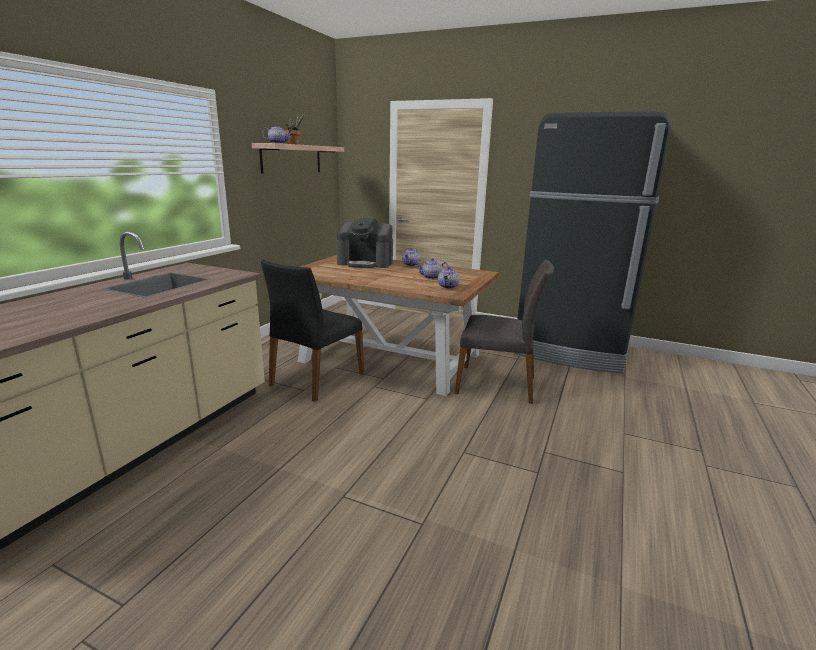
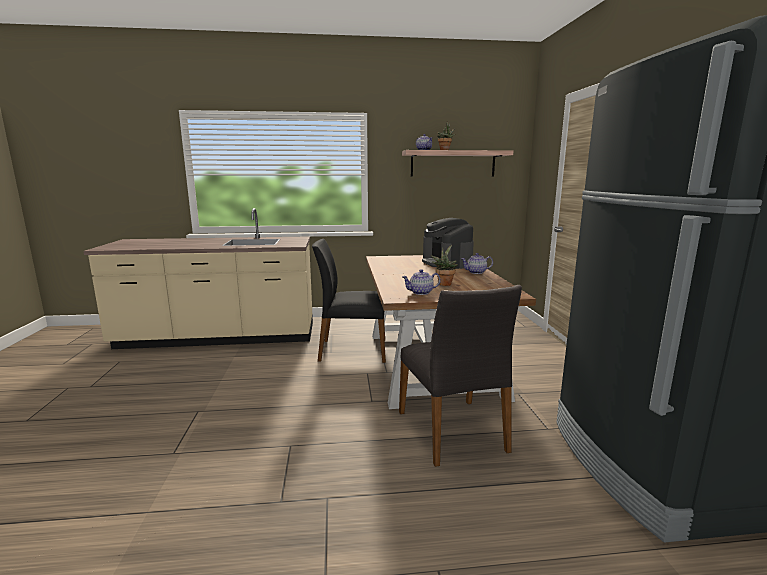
camera: 60 degrees right, 5 degrees down
(431, 277) = (444, 283): teapot -> potted plant

